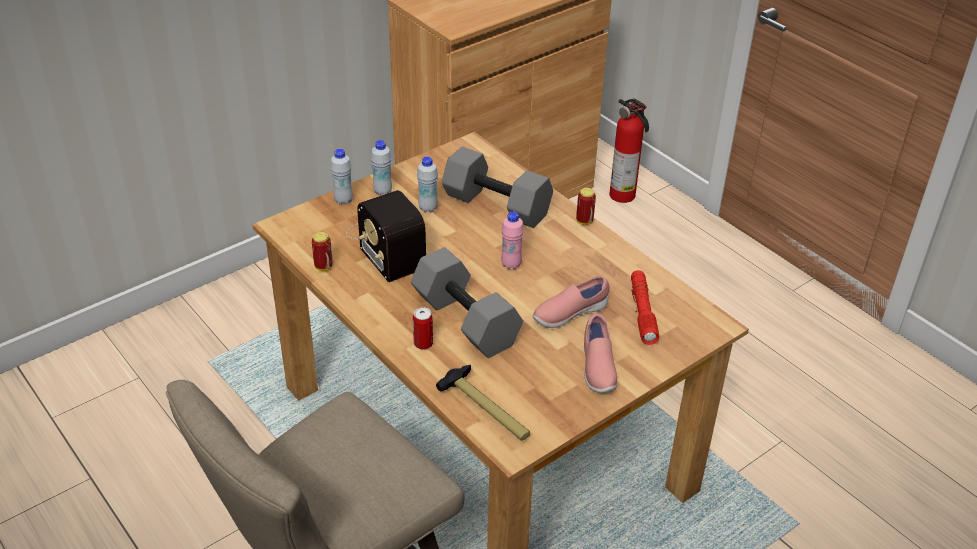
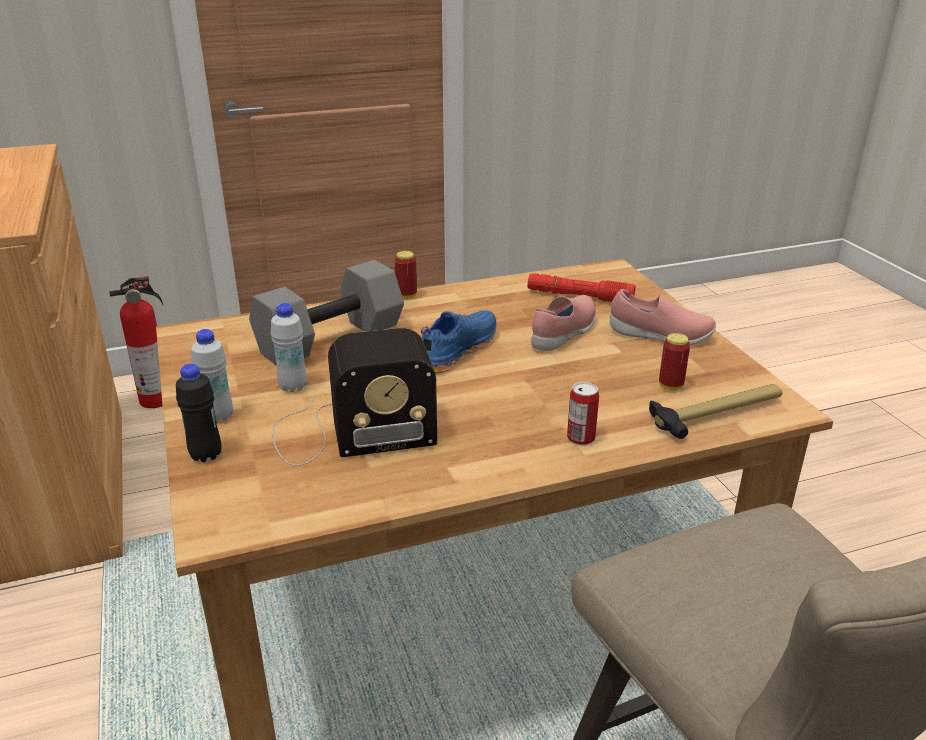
camera: 70 degrees left, 10 degrees down
(323, 267) = (360, 500): can -> can (670, 386)
(343, 200) = (206, 455): white bottle -> black bottle
(463, 320) = (546, 401): grey dumbbell -> none
(511, 264) = (455, 351): pink bottle -> blue shoe
(569, 314) = (564, 334): pink shoe -> pink shoe turned 135 degrees counterclockwise

